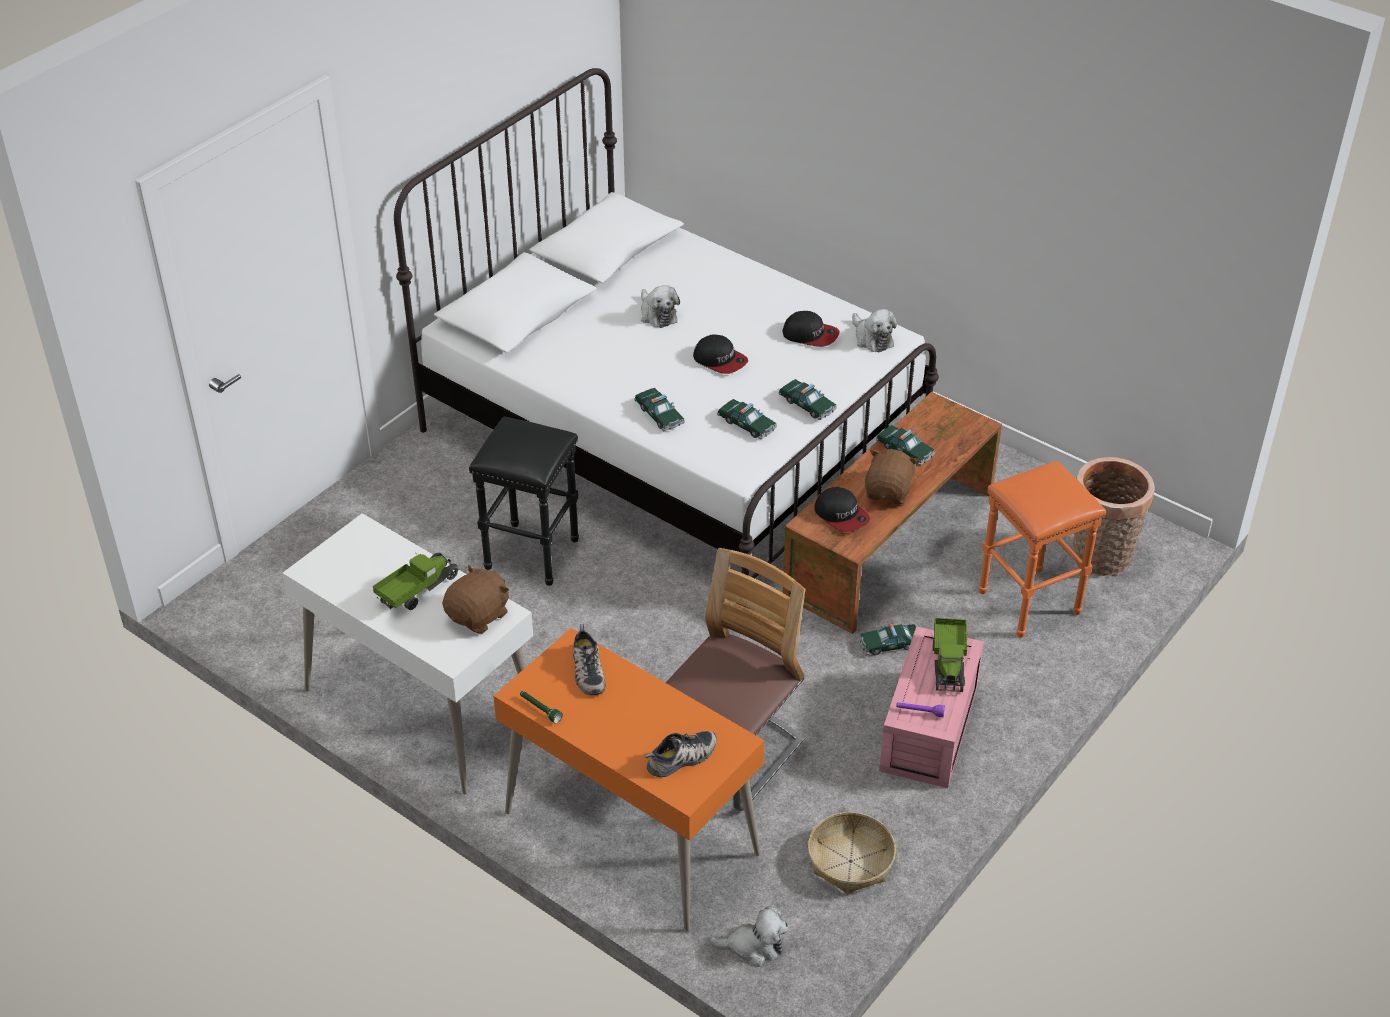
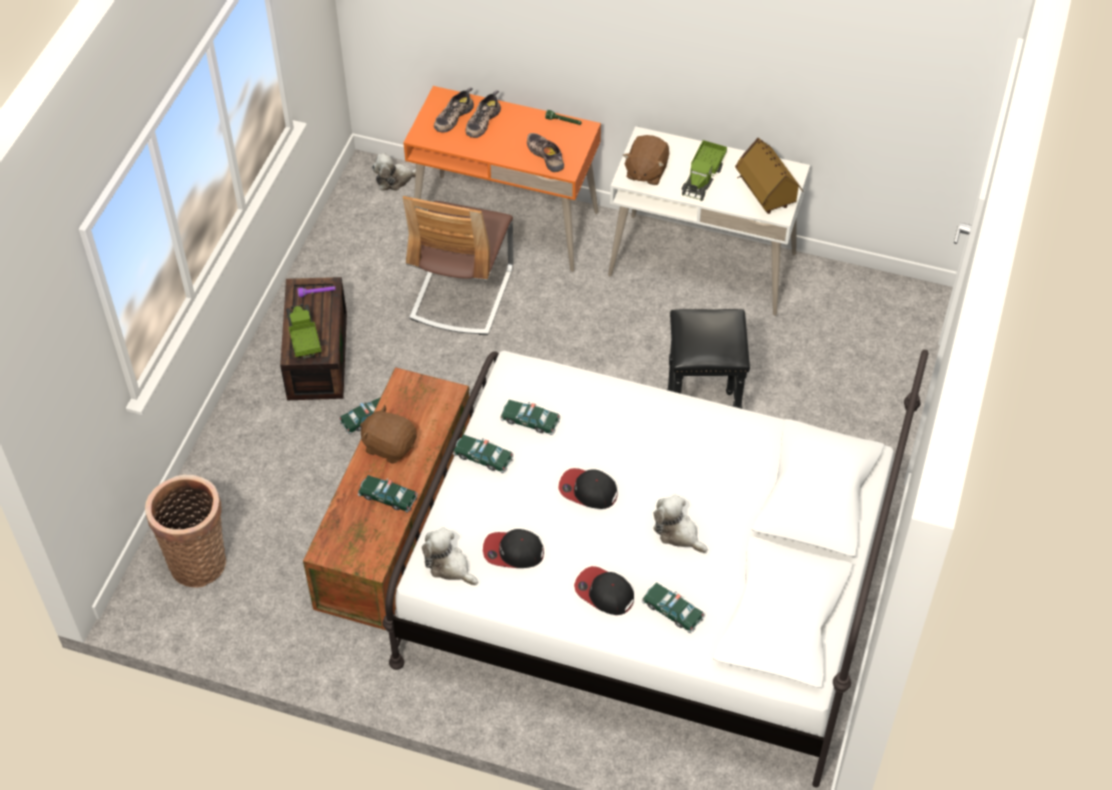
camera: 160 degrees right, 10 degrees up
(362, 550) = (765, 196): none -> toy house
(646, 741) = (482, 121): none -> shoe
(659, 415) = (613, 408): toy car -> toy car (672, 611)
(841, 515) = (423, 409): cap -> cap (604, 593)
(850, 861) = (348, 246): basket -> none
(889, 492) = (389, 446): brown plush toy -> brown plush toy turned 120 degrees clockwise
(930, 731) = (315, 354): pink storage box -> brown storage box
(1026, 601) = (259, 494): orange stool -> none

